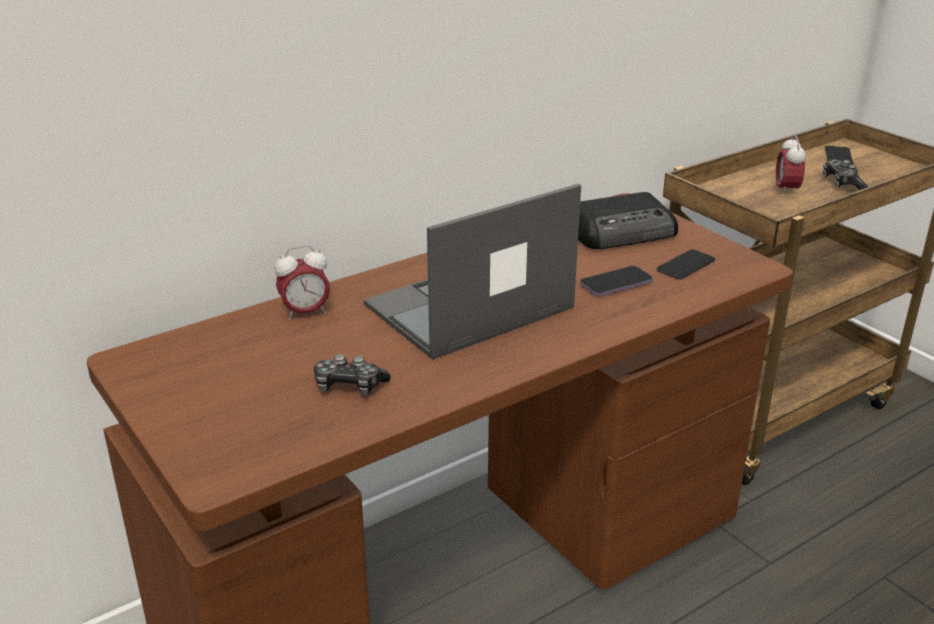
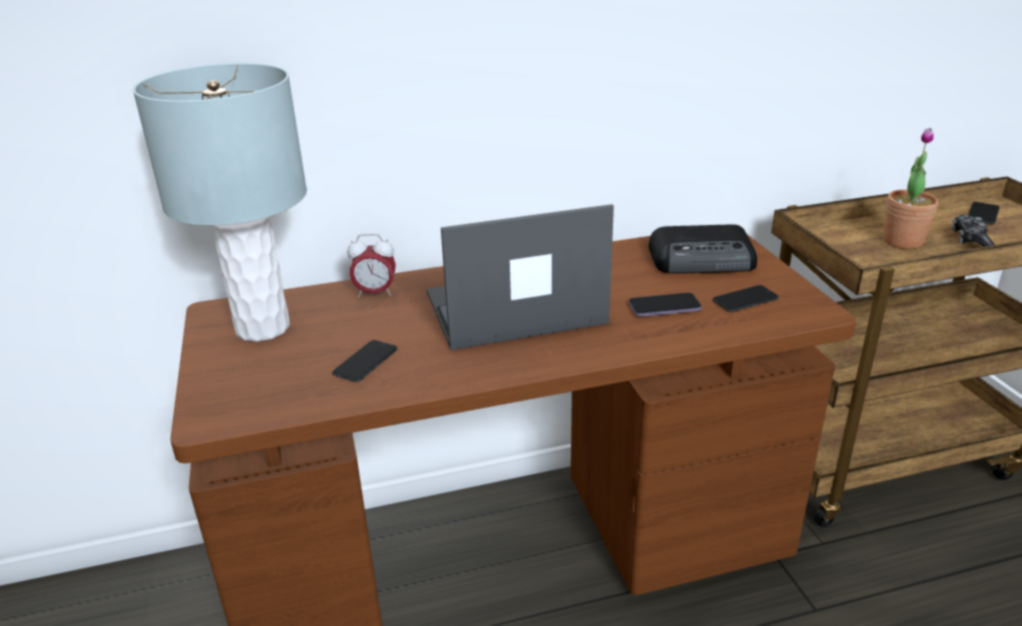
camera: 20 degrees right, 0 degrees up
(202, 369) = (263, 328): none -> grey table lamp
(349, 386) = (365, 362): game controller -> phone
(786, 191) = (903, 241): alarm clock -> potted plant

